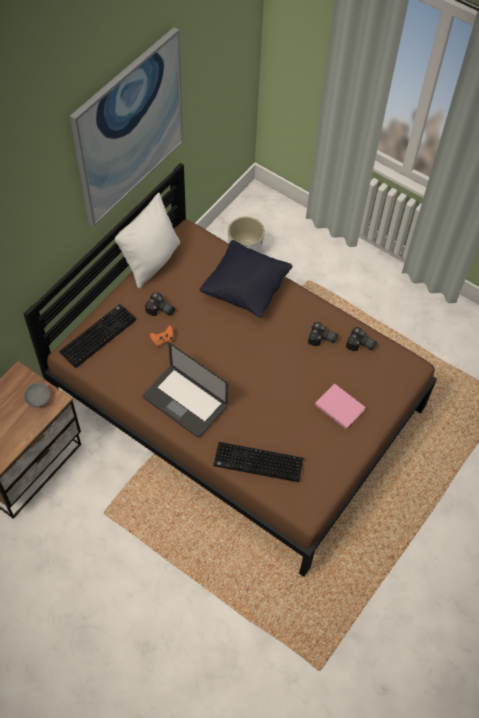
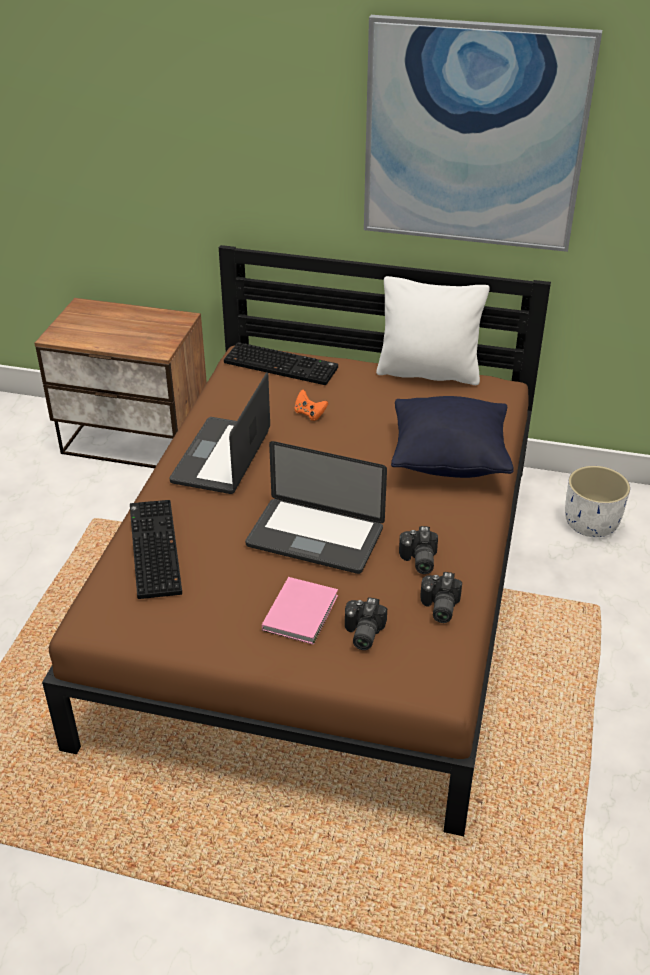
camera: 70 degrees right, 20 degrees down
(37, 398) = (155, 338): grey bowl -> none
(160, 310) = (355, 400): camera -> camera (361, 633)
(283, 379) = (315, 537): none -> laptop

